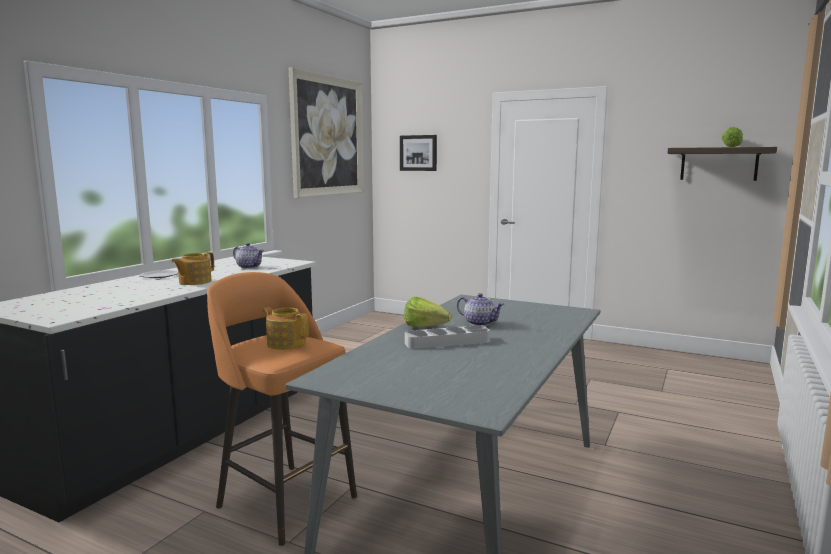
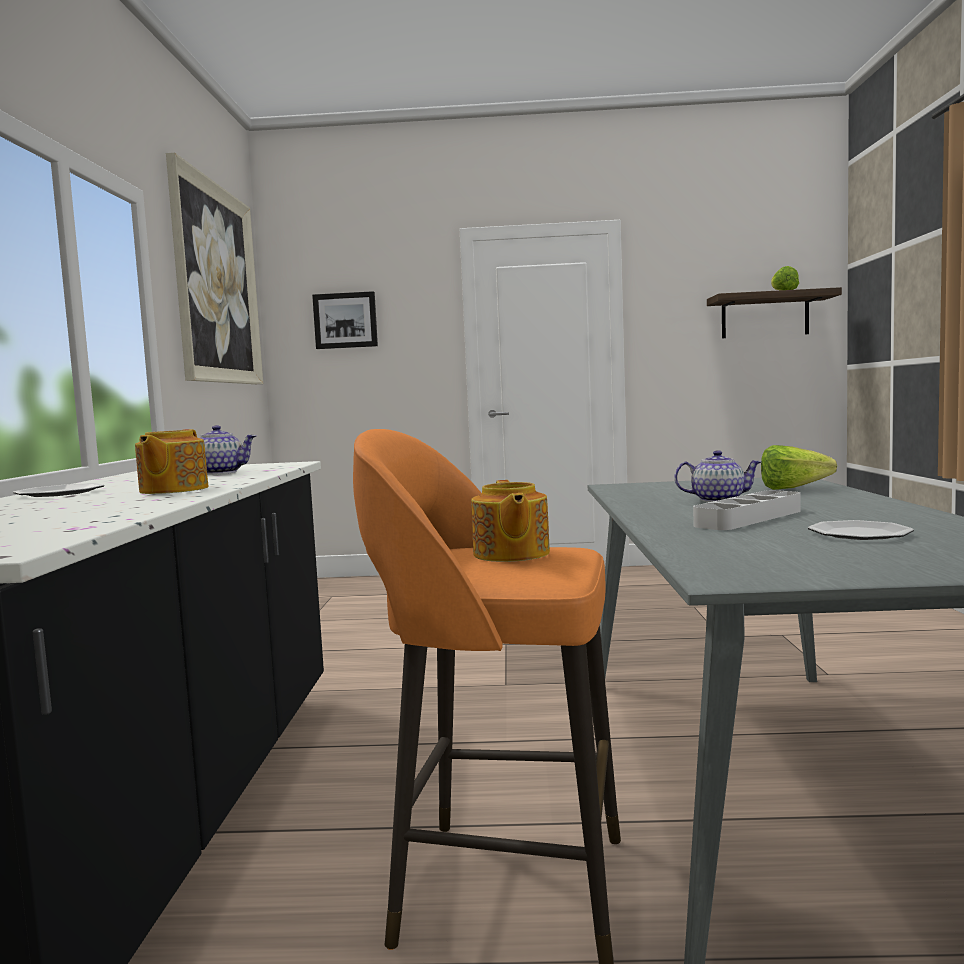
camera: 25 degrees left, 5 degrees down
(286, 343) = (510, 554): teapot -> teapot turned 105 degrees counterclockwise
(428, 328) = (670, 512): lettuce -> lettuce (799, 488)
(456, 366) = (860, 534): none -> plate

